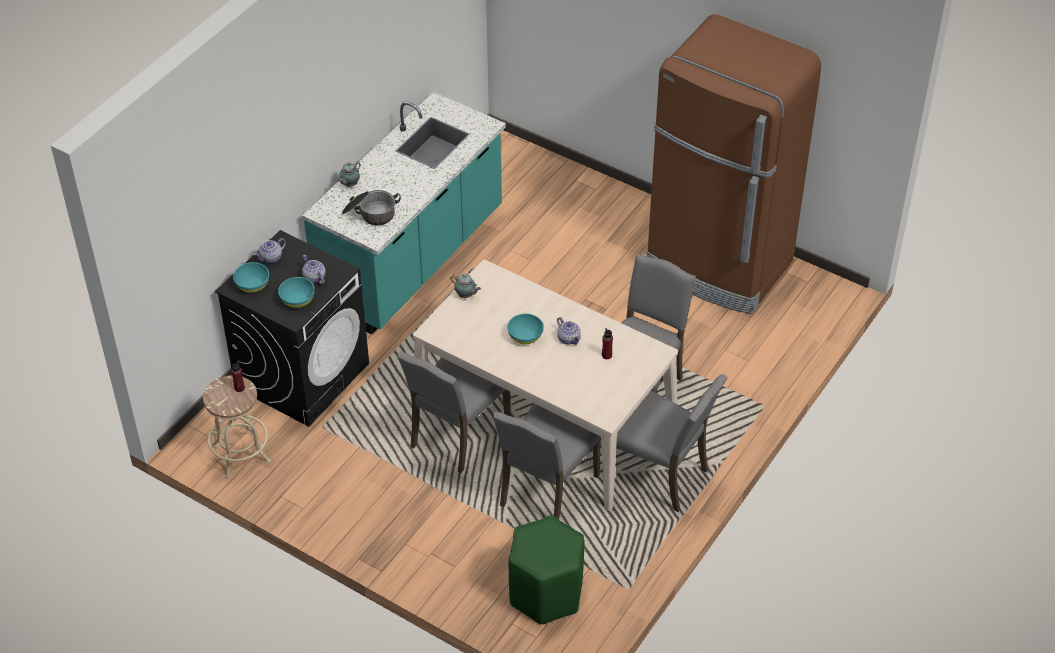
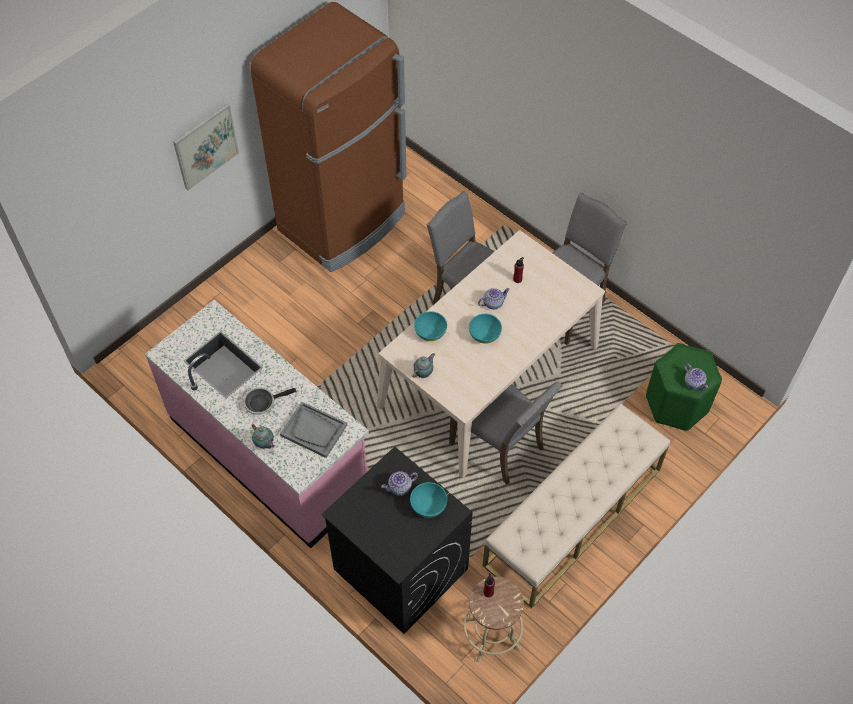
camera: 80 degrees left, 10 degrees up
(252, 285) = (398, 546): turquoise bowl -> turquoise bowl (430, 332)
(271, 258) = (362, 525): teapot -> teapot (694, 382)
(370, 214) = (314, 430): cooking pot -> grey tray
(381, 507) = (573, 517): none -> beige bench
(395, 175) = (262, 402): none -> frying pan
(412, 260) = (269, 454): turquoise counter -> pink counter
(546, 491) = (571, 388): grey chair -> none
(647, 49) = (206, 146): none -> picture

